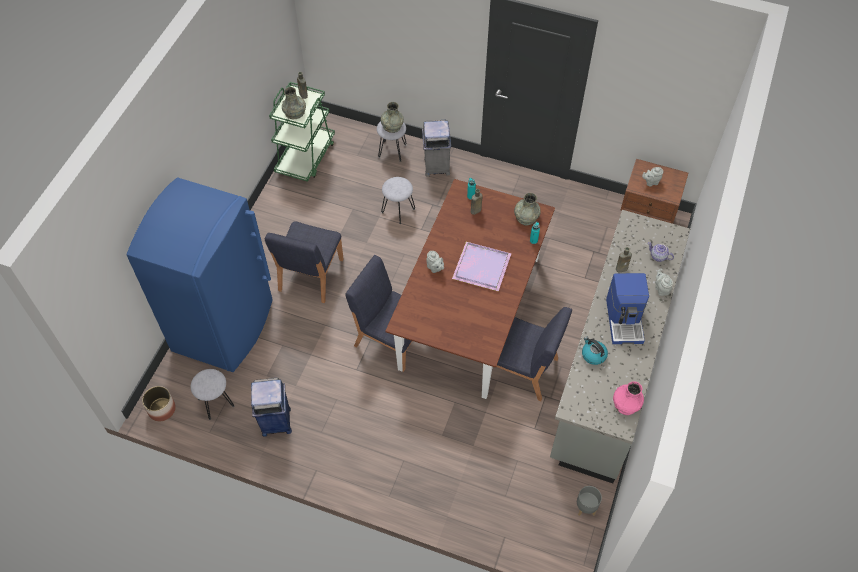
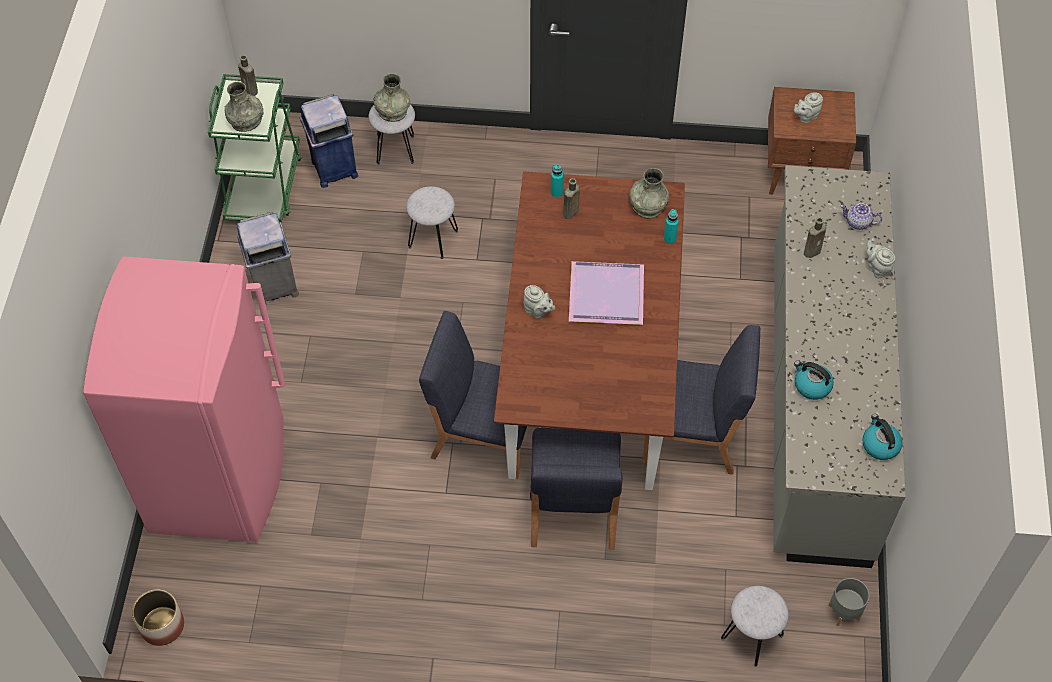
camera: 15 degrees left, 0 degrees up
(216, 402) = (244, 595): grey stool -> grey stool (752, 637)
(224, 326) = (220, 474): blue fridge -> pink fridge
(275, 421) = (347, 601): blue trash can -> blue trash can (333, 169)
(310, 275) = (329, 367): blue chair -> blue chair (572, 508)
(436, 166) = (469, 160): grey trash can -> grey trash can (273, 286)
(625, 320) = (840, 325): coffee machine -> none
(626, 404) = (879, 445): pink vase -> kettle

